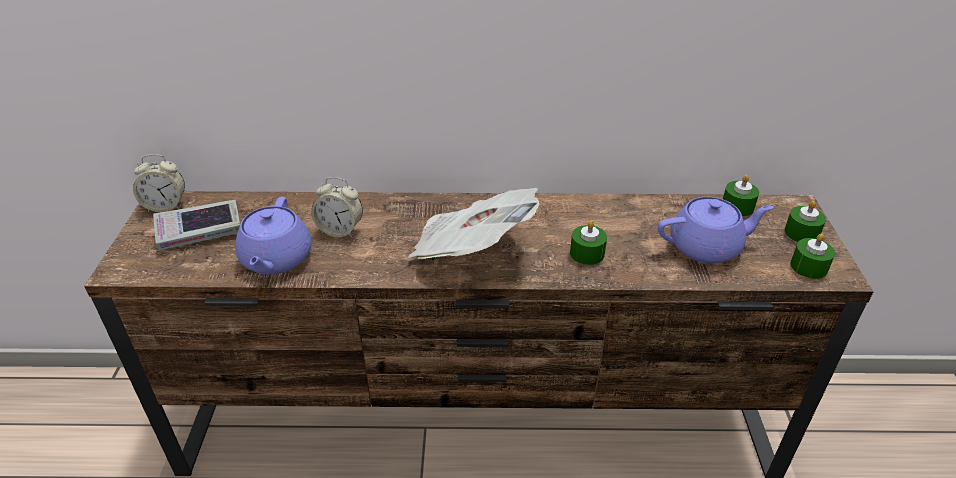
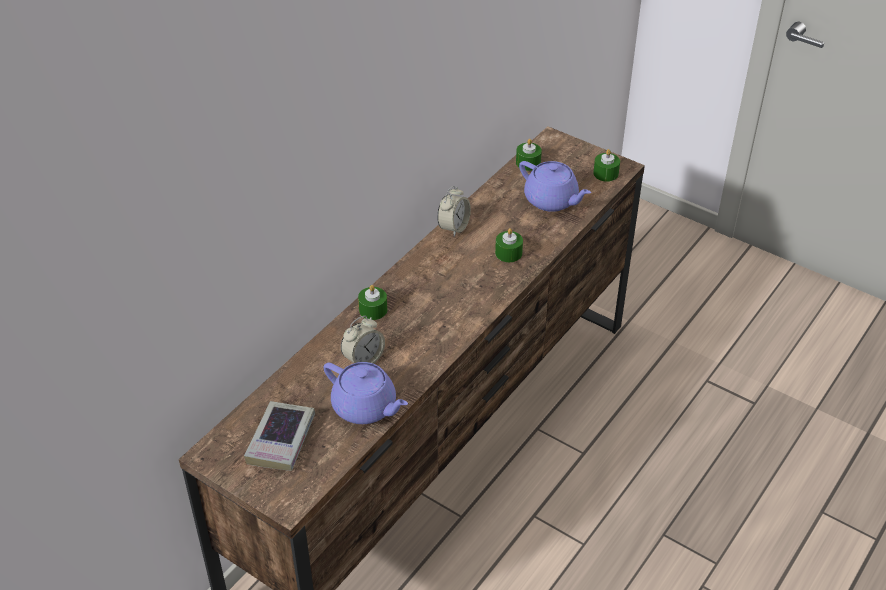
camera: 55 degrees left, 5 degrees up
(166, 206) = (220, 452): alarm clock -> alarm clock (453, 227)
(471, 250) = (453, 303): newspaper -> none
(706, 247) = (552, 200): purple teapot -> purple teapot turned 105 degrees clockwise
(801, 233) = (576, 155): green candle -> green candle (373, 310)

